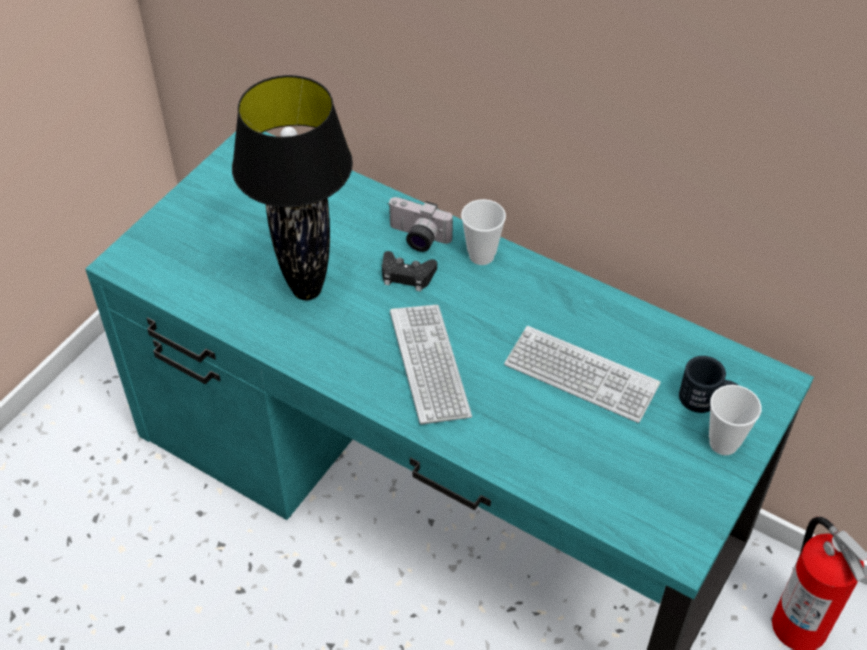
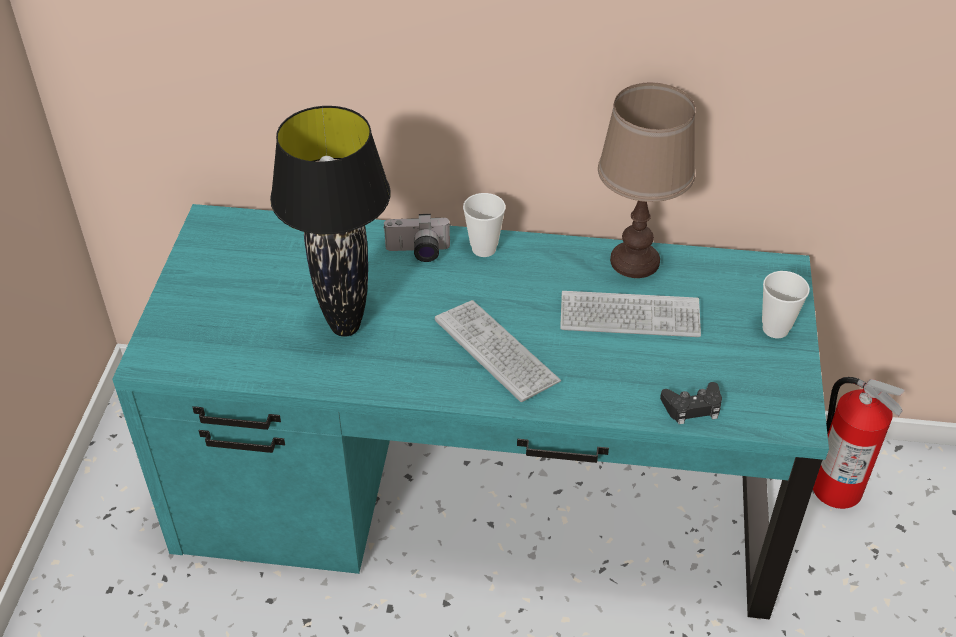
camera: 25 degrees left, 5 degrees down
(407, 275) = (428, 285): black game controller -> black game controller (692, 407)
(623, 320) = (635, 261): none -> brown table lamp
(707, 400) = (741, 300): black mug -> none

